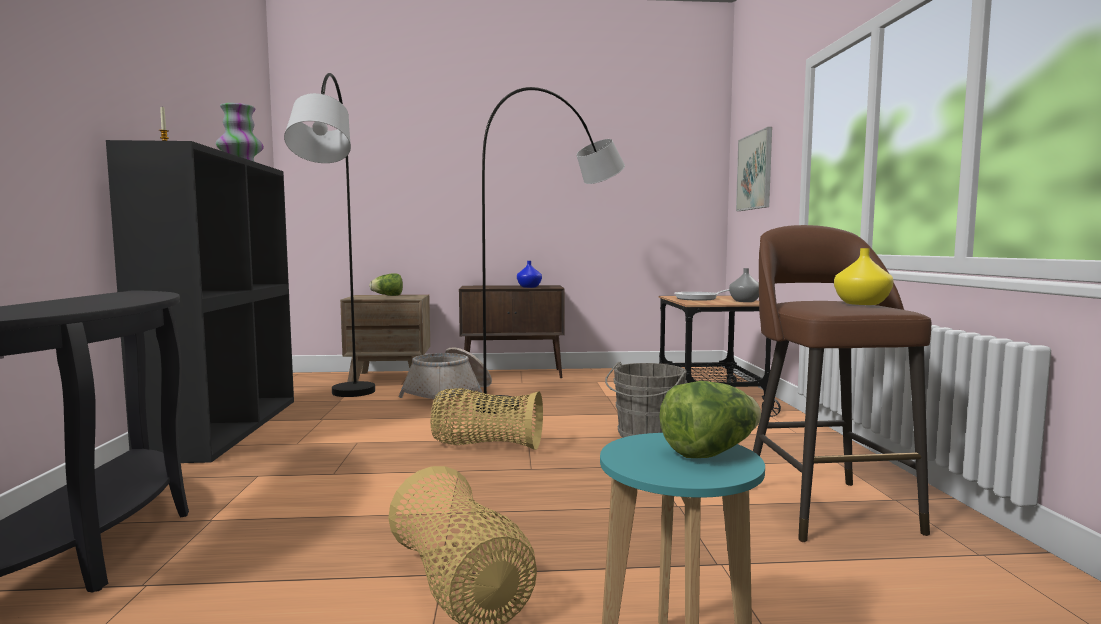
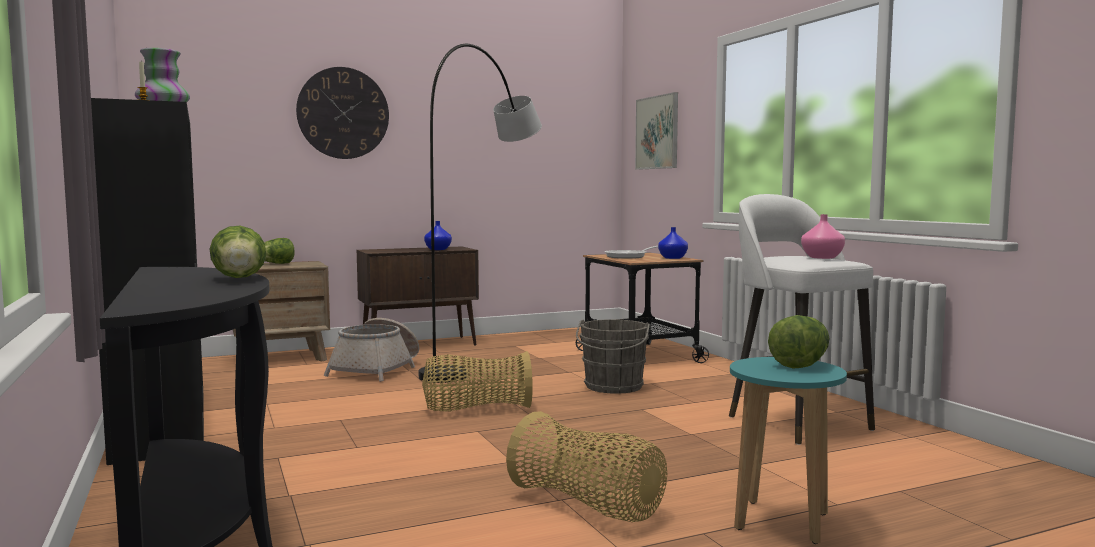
camera: 20 degrees left, 0 degrees up
(125, 302) = (240, 278): none -> lettuce
(343, 412) = (281, 396): grey floor lamp -> none
(452, 164) = (343, 113): none -> wall clock
(744, 301) = (672, 258): grey vase -> blue vase
(825, 507) = (796, 422): brown stool -> white stool
(861, 303) = (821, 257): yellow vase -> pink vase

